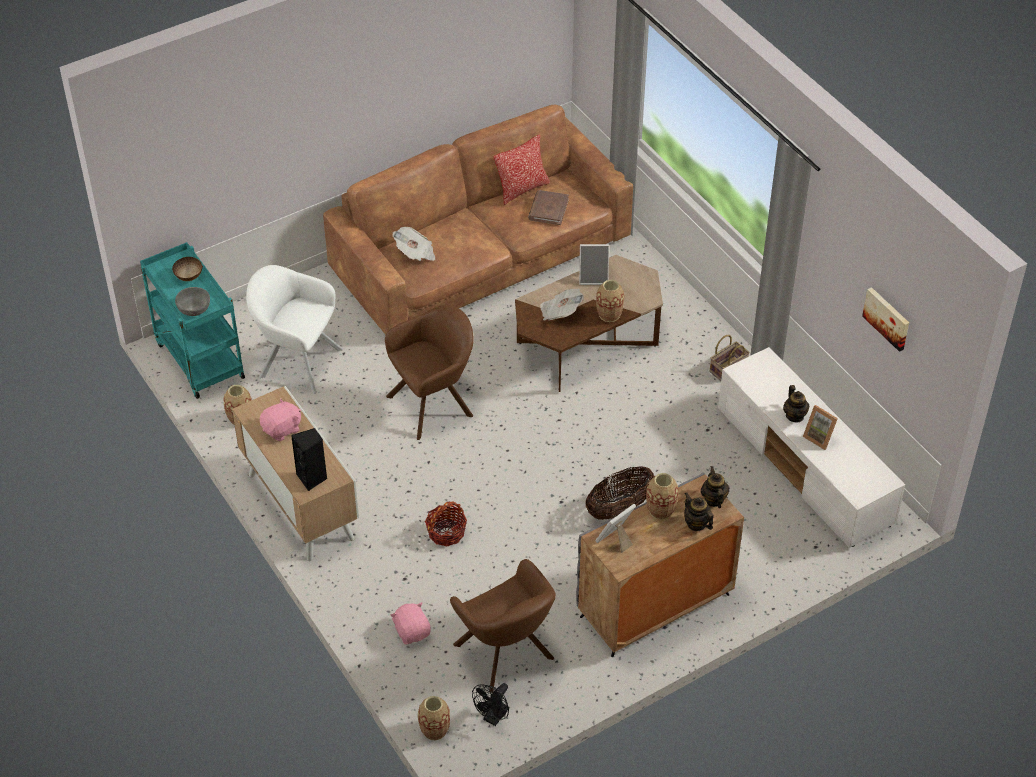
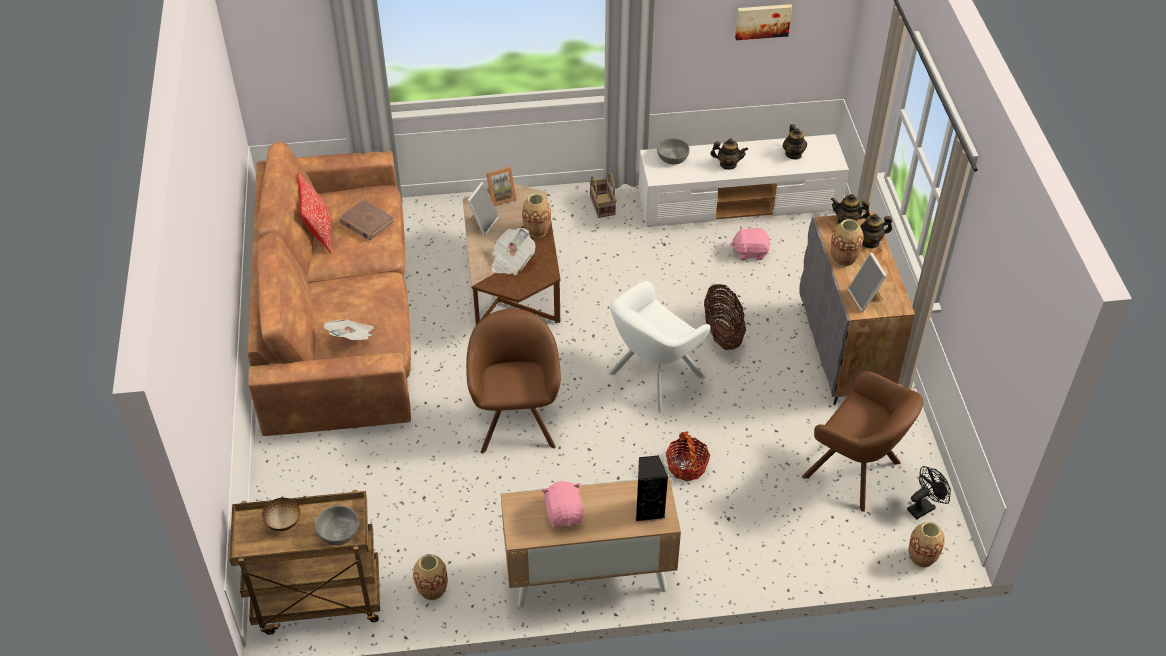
camera: 65 degrees left, 0 degrees up
(198, 359) = (317, 602): turquoise cart -> brown cart
(296, 361) = (381, 512): white armchair -> white armchair (652, 378)
(412, 631) = (797, 534): pink plush toy -> pink plush toy (750, 252)
(493, 717) = (924, 507): black fan -> black fan turned 90 degrees counterclockwise
(506, 656) = (856, 473): brown armchair -> brown armchair turned 45 degrees clockwise
(774, 373) = (672, 158): none -> grey bowl
(820, 437) = (760, 159): picture frame -> picture frame (500, 197)
(847, 460) = (793, 154): none -> teapot

